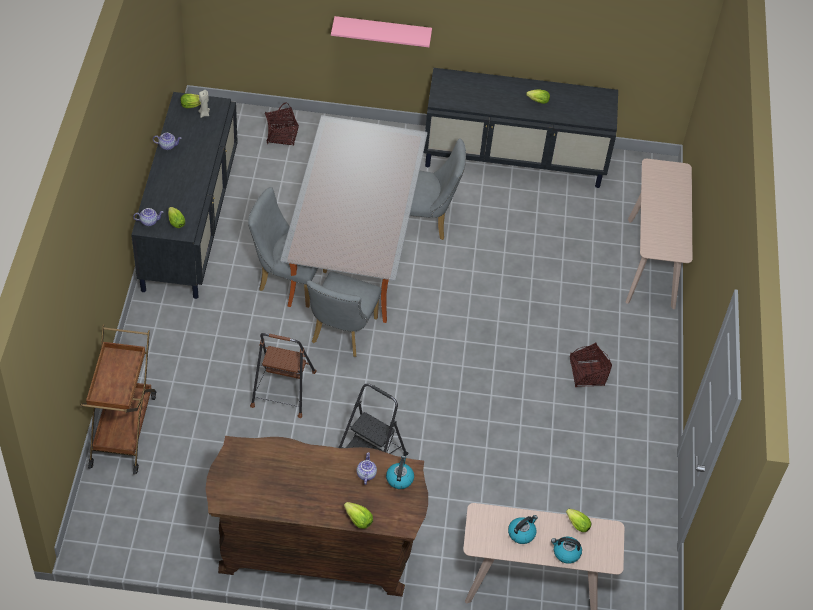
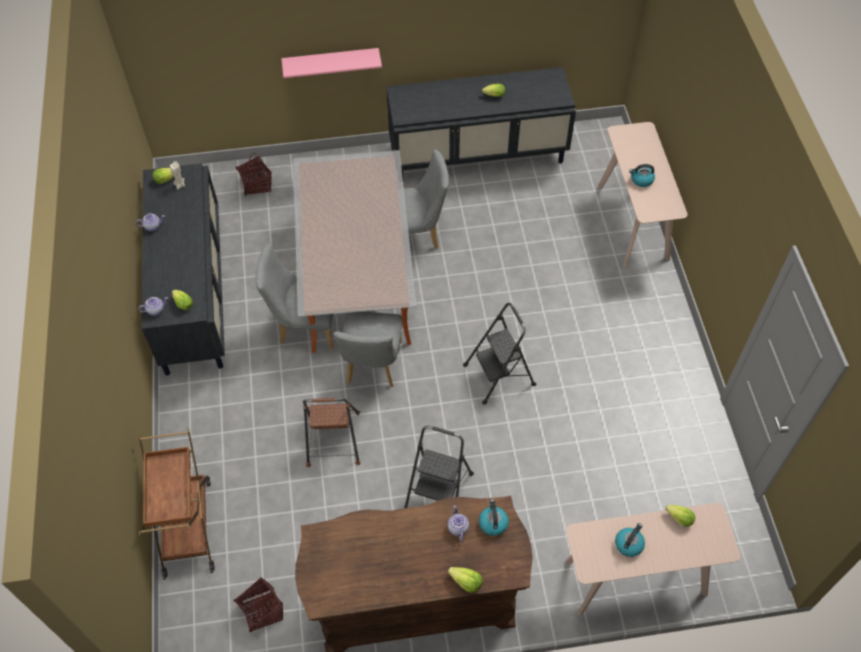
camera: 10 degrees left, 5 degrees up
(466, 372) = (501, 374): none -> black step ladder
(566, 553) = (679, 553): kettle -> kettle (641, 180)
(587, 374) = (613, 346): basket -> basket (261, 610)

